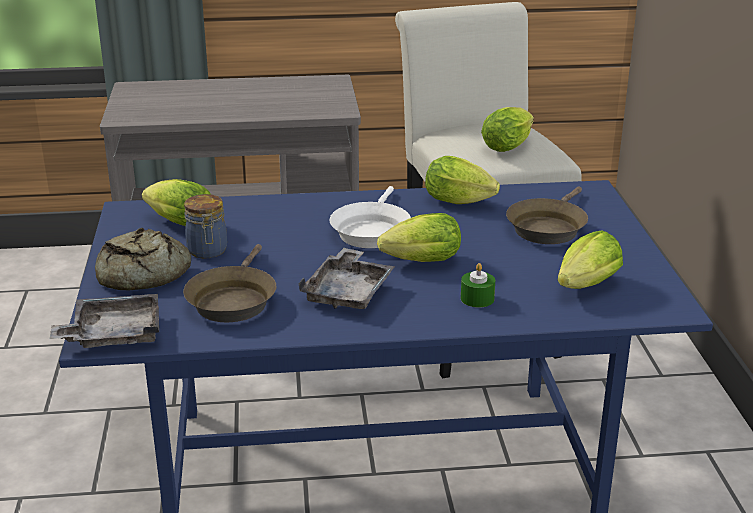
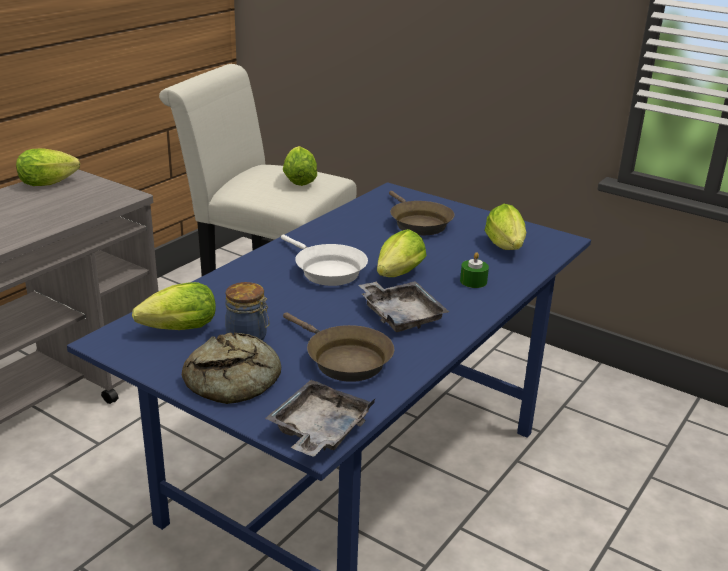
camera: 50 degrees left, 0 degrees up
(462, 202) = (340, 228): lettuce -> lettuce (51, 183)

